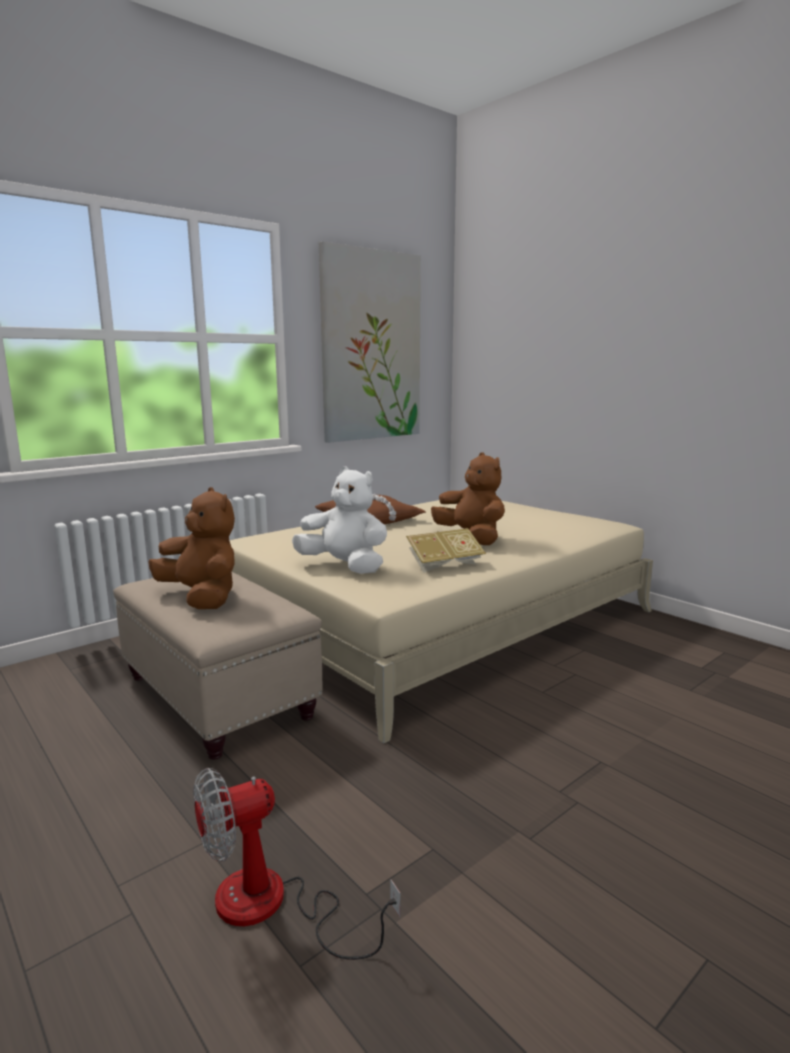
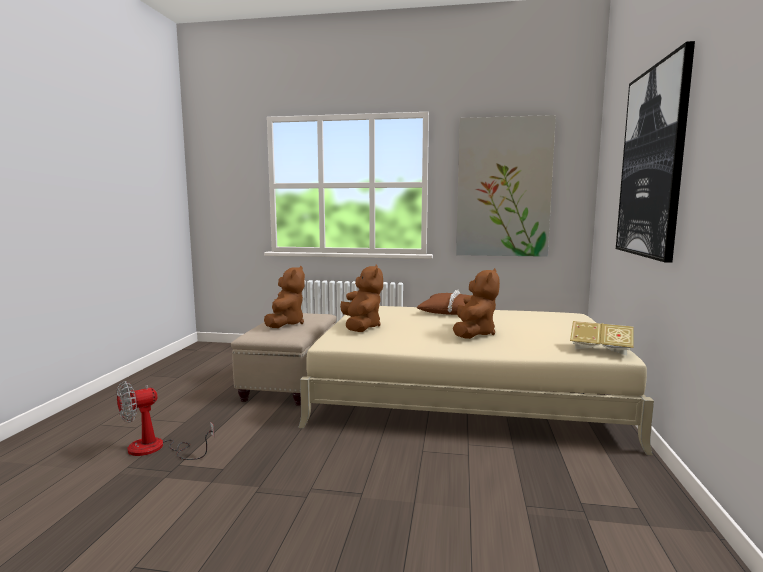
camera: 50 degrees right, 5 degrees down
(272, 906) = (156, 449): fan -> fan turned 60 degrees counterclockwise
(344, 566) = (361, 327): white plush toy -> brown plush toy
(444, 565) = (407, 340): book -> book (600, 349)
(602, 327) = (652, 163): none -> picture

